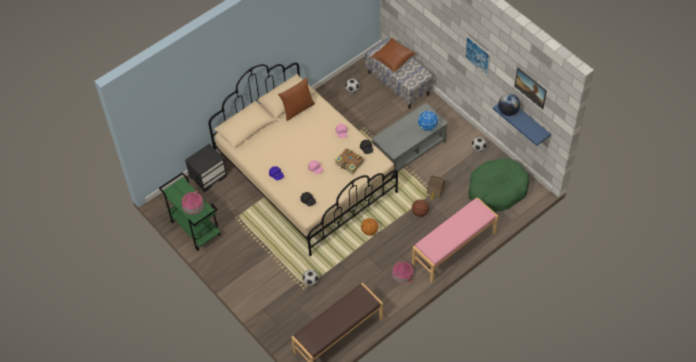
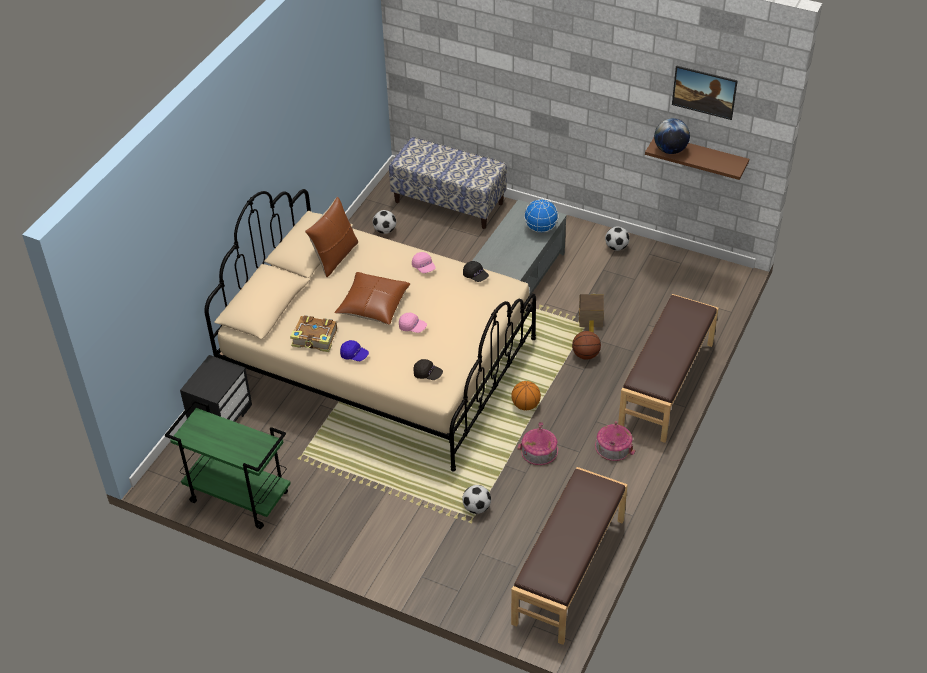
camera: 25 degrees left, 10 degrees down
(193, 204) = (237, 442): toy house -> toy house (539, 450)
(349, 164) = (461, 303): book -> book (315, 339)
(393, 59) = (435, 160): brown pillow -> brown pillow (373, 305)
(454, 248) = (667, 385): pink bench -> brown bench
(477, 55) = (592, 84): picture -> none
(497, 190) = (677, 290): green dog bed -> none
(527, 120) = (700, 157): blue shelf -> brown shelf

